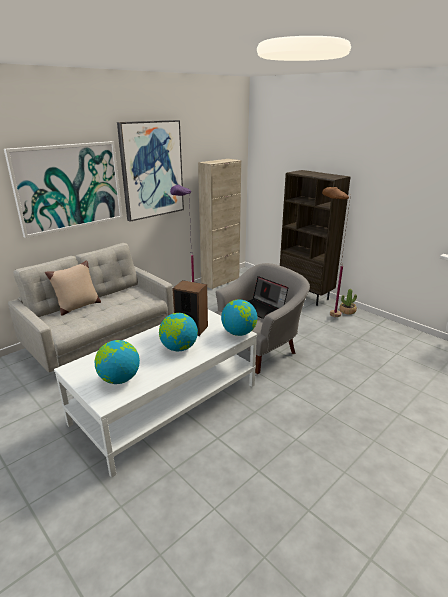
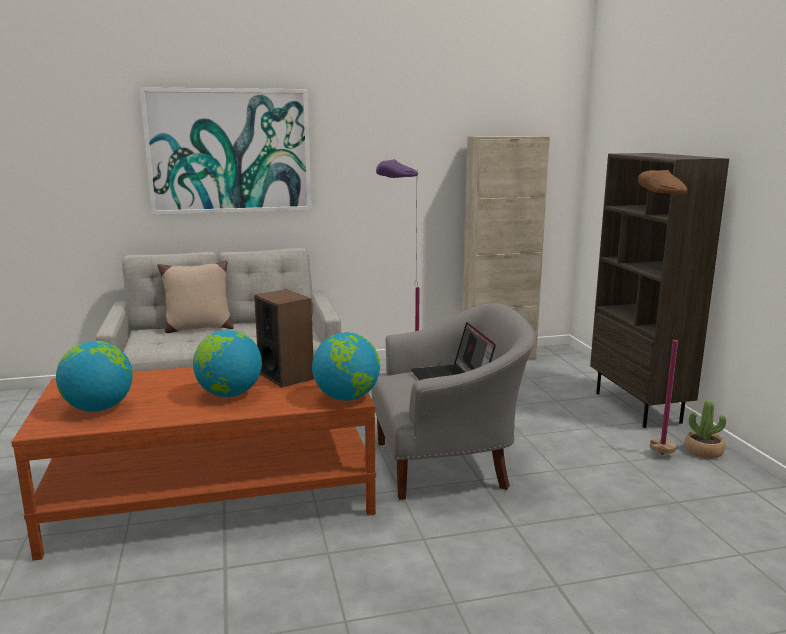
camera: 30 degrees right, 10 degrees down
(151, 170) = (375, 140): picture -> none
(167, 403) = (215, 495): white coffee table -> brown coffee table

